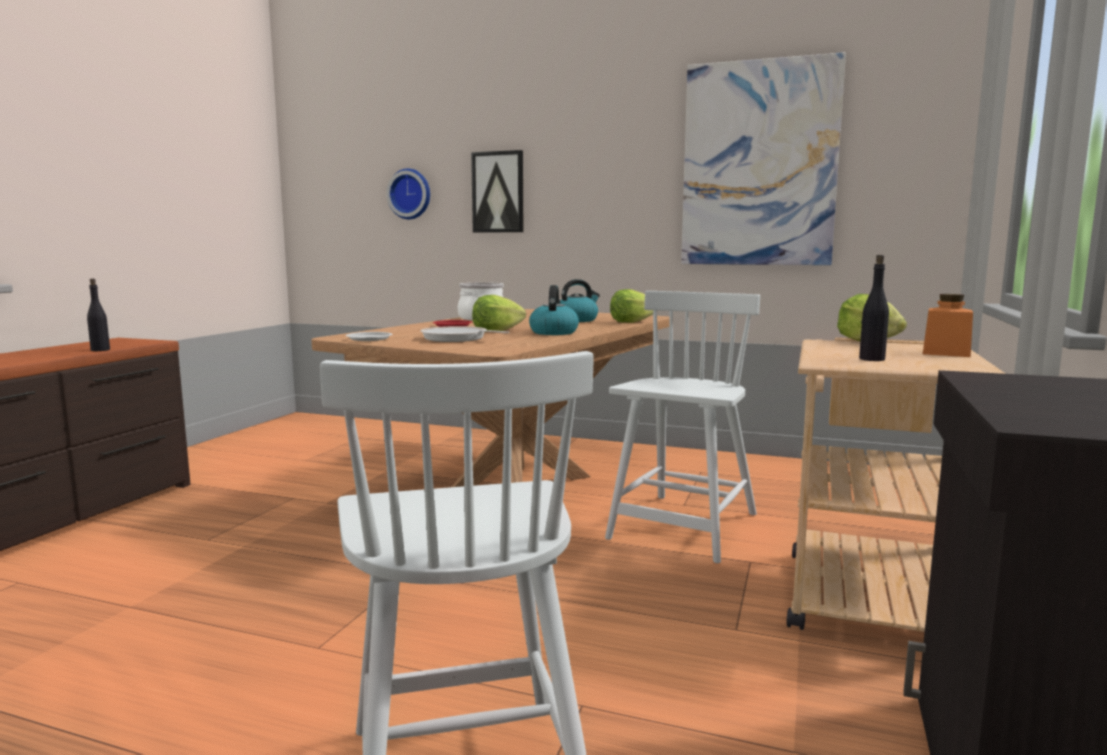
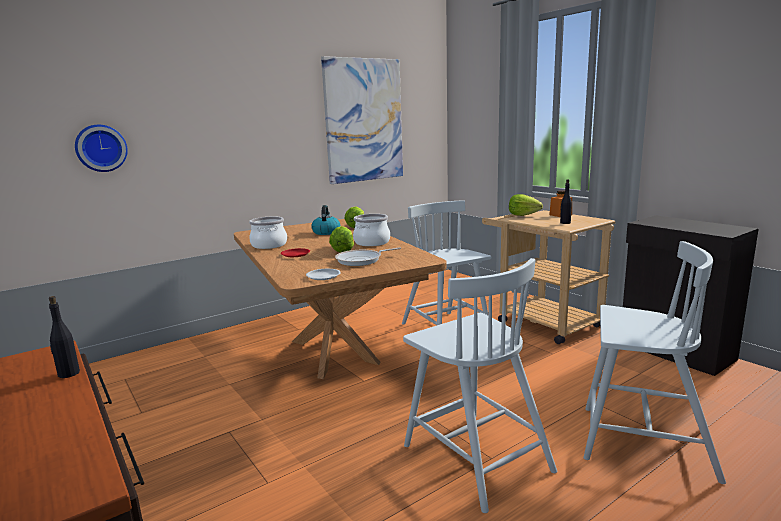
camera: 55 degrees left, 5 degrees up
(316, 634) = (475, 456): none -> white chair
(498, 192) = (192, 143): picture -> none
(553, 332) = (372, 242): kettle -> cooking pot

